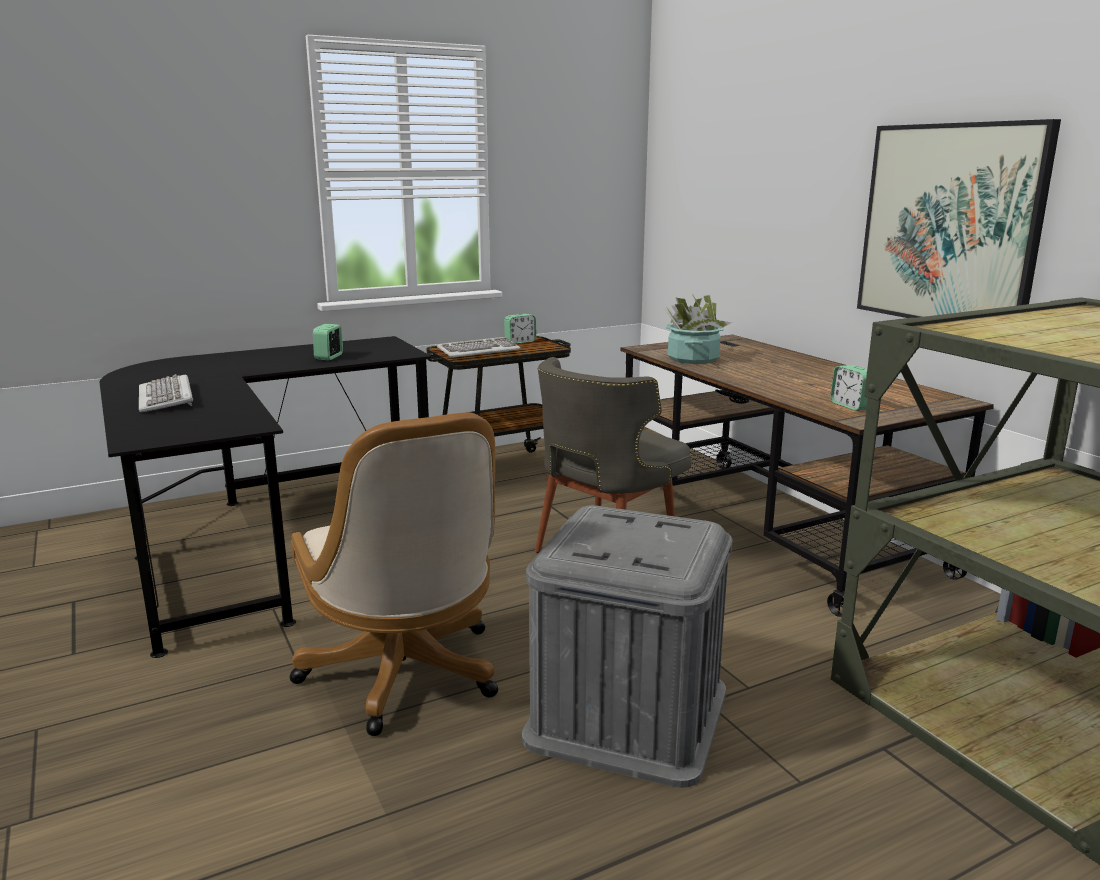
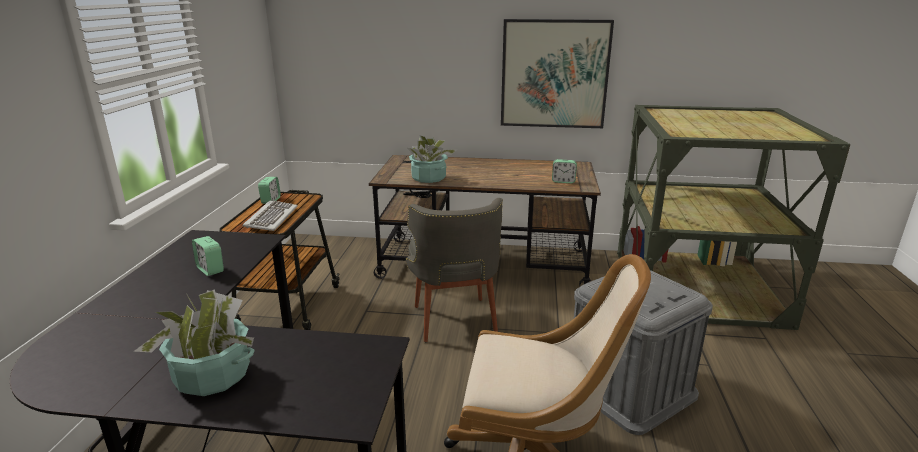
camera: 55 degrees left, 5 degrees up
(167, 398) = (213, 376): keyboard -> potted plant

